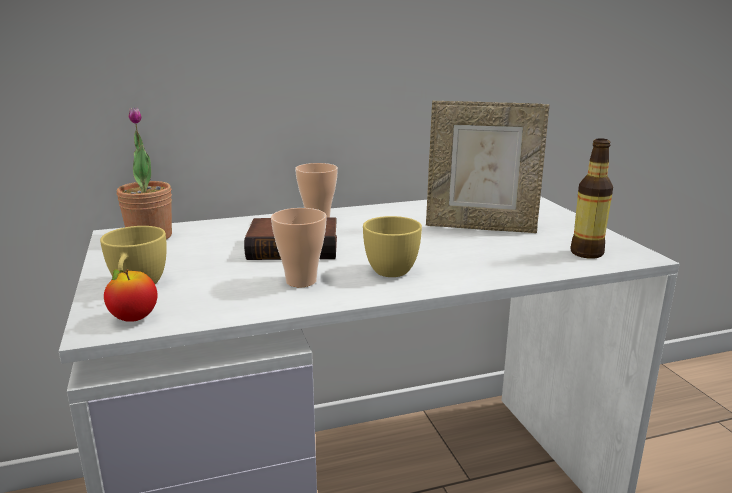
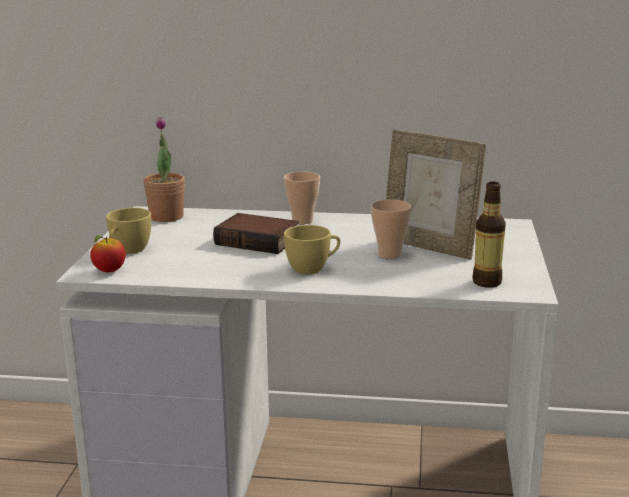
camera: 25 degrees right, 0 degrees up
(301, 281) = (235, 265): cup -> cup (389, 254)

